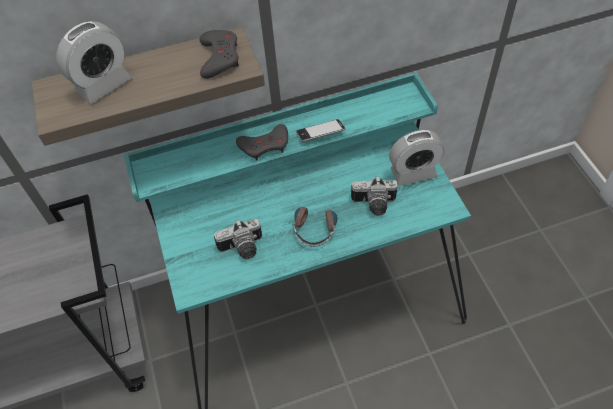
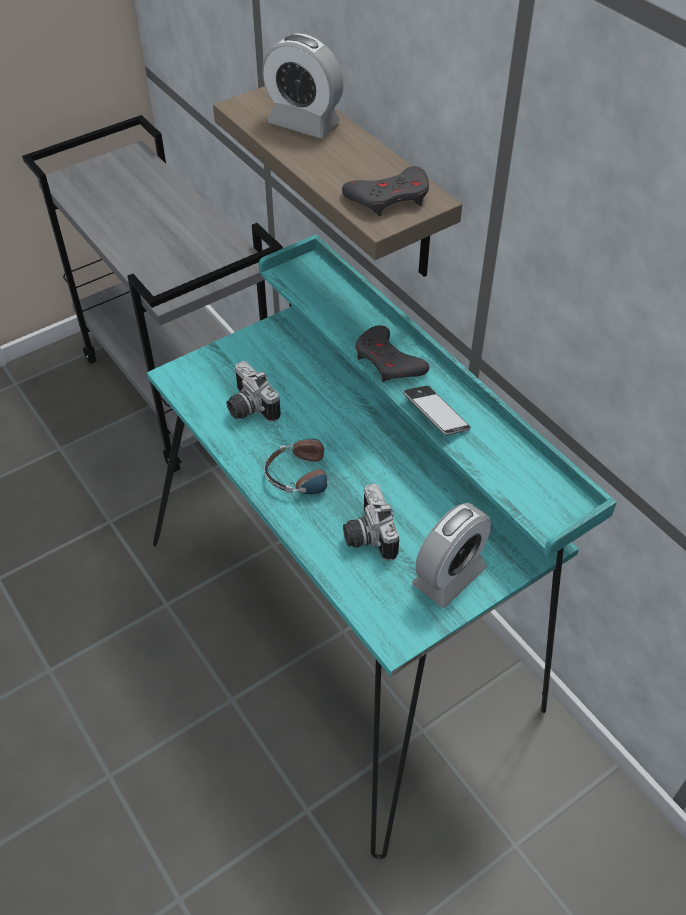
camera: 70 degrees right, 5 degrees down
(413, 173) = (449, 576): alarm clock -> alarm clock turned 105 degrees counterclockwise

